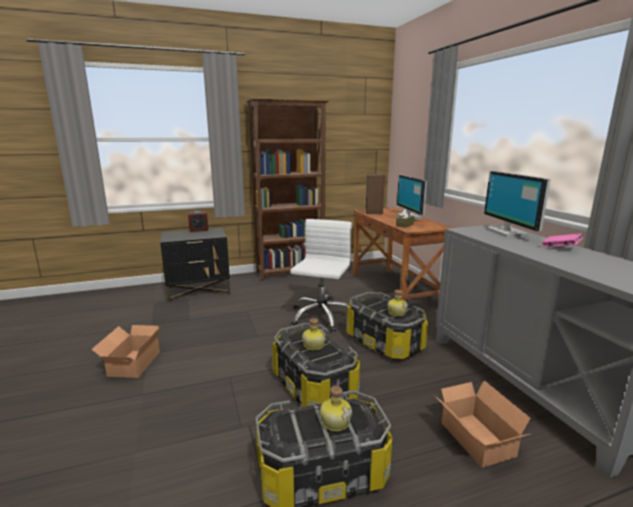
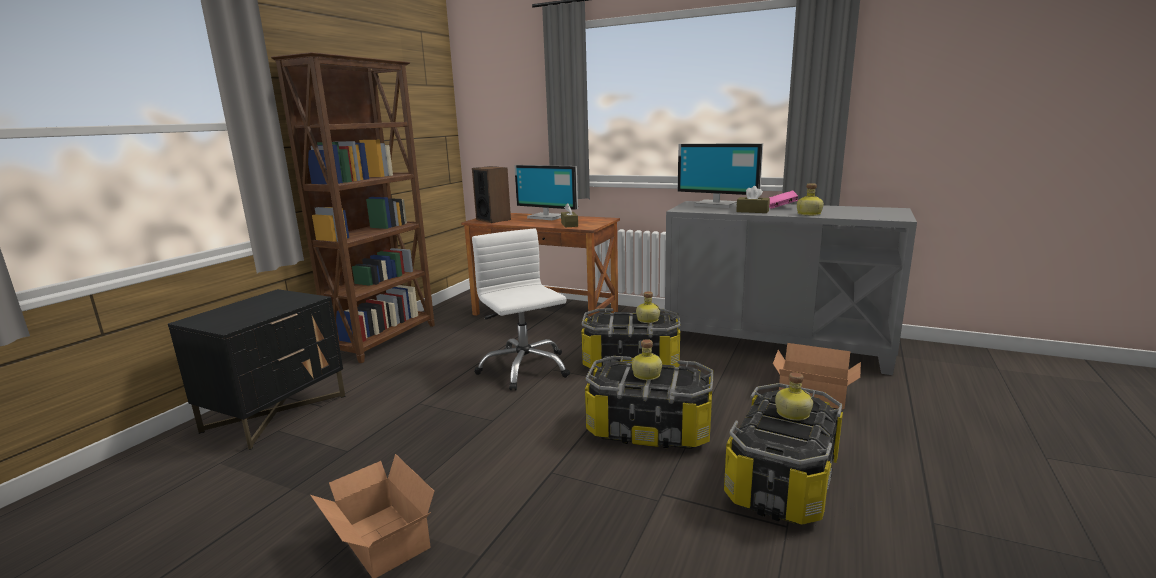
camera: 45 degrees left, 0 degrees up
(199, 230) = (245, 302): alarm clock -> none
(514, 245) = (752, 211): none -> brown tissue box
(557, 261) = (808, 214): none -> bottle

